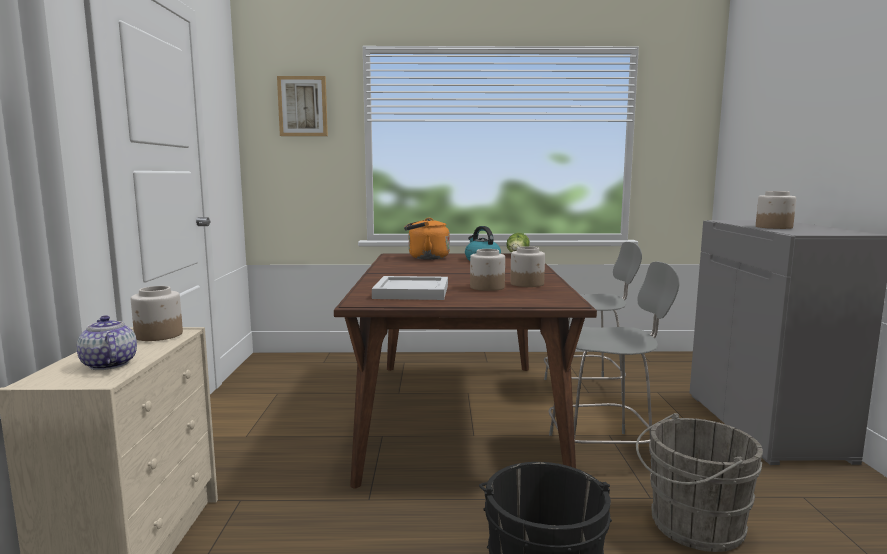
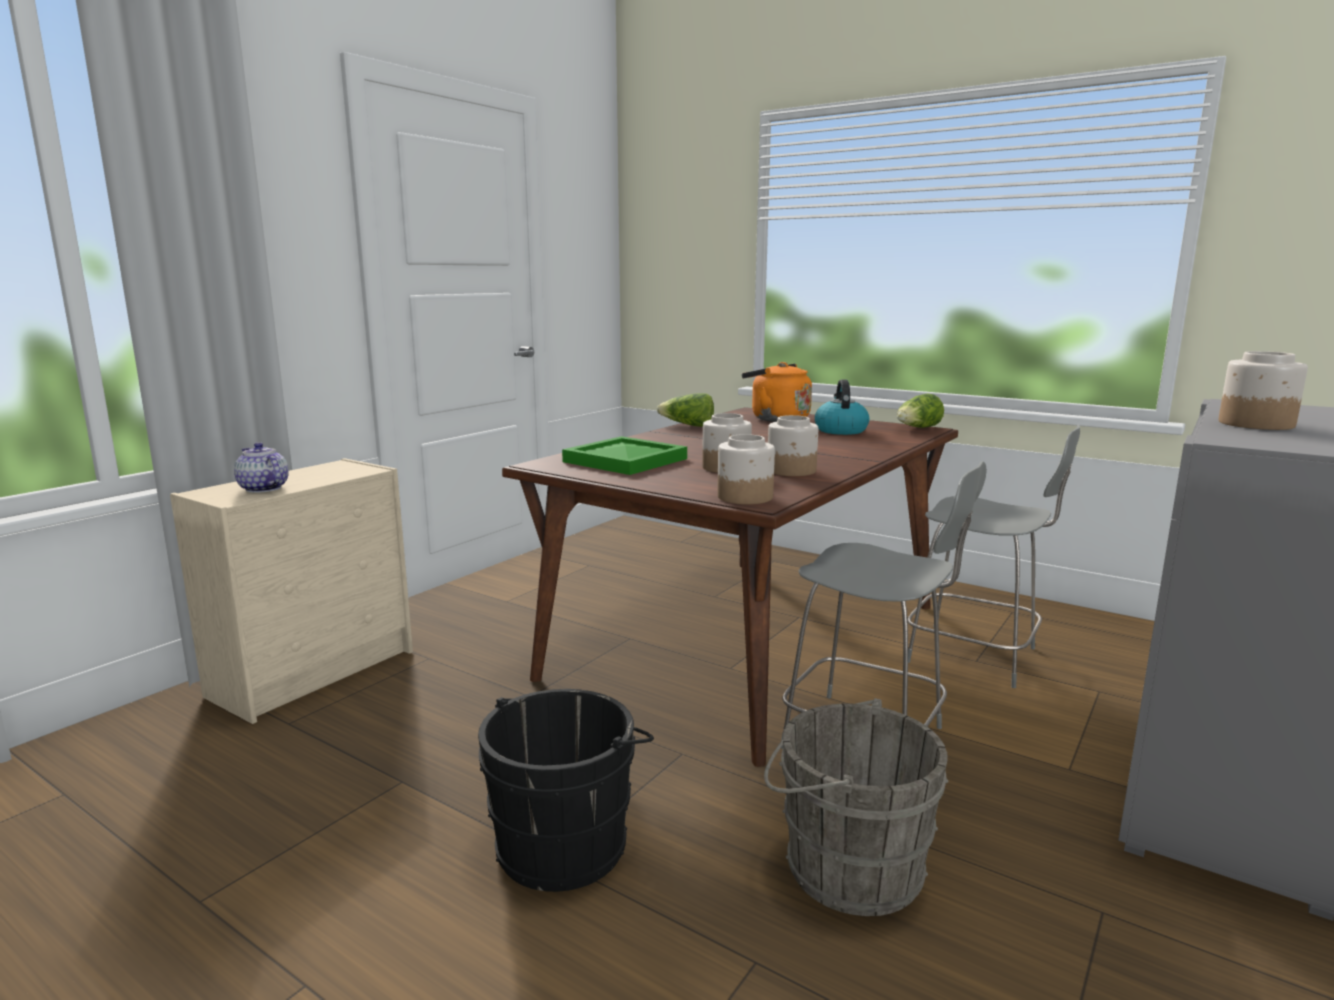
camera: 35 degrees right, 5 degrees up
(108, 365) = (263, 489): teapot -> teapot turned 45 degrees counterclockwise
(158, 335) = (347, 470): jar -> jar (745, 497)
(303, 106) = (687, 203): picture -> none
(383, 267) = (688, 426): none -> lettuce
(410, 291) = (625, 460): white tray -> green tray

